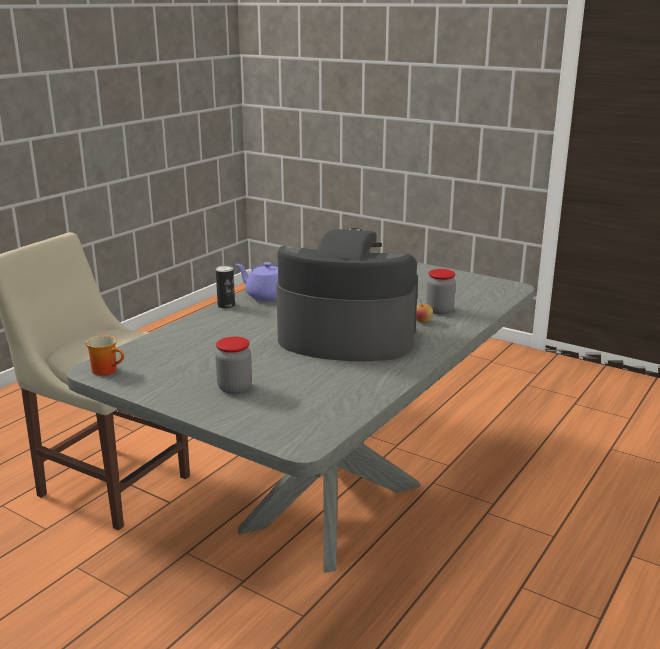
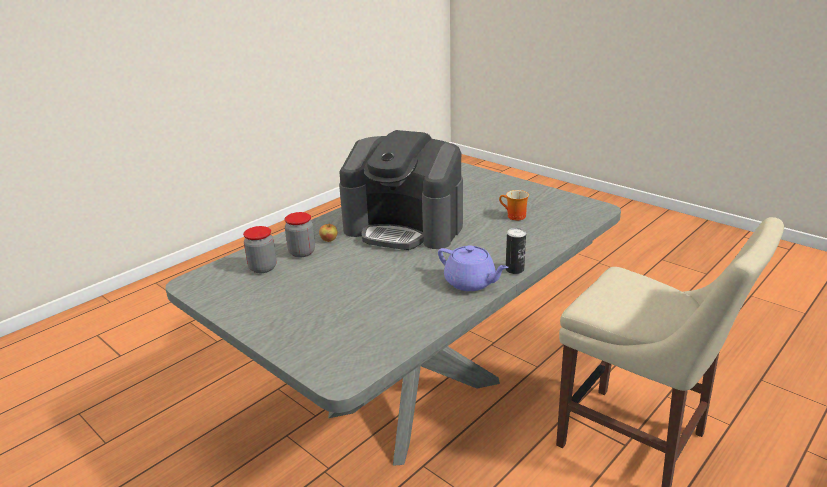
camera: 170 degrees left, 5 degrees up
(108, 370) = (589, 208): mug -> mug (513, 216)
(235, 388) = (493, 193): jar -> jar (263, 268)

